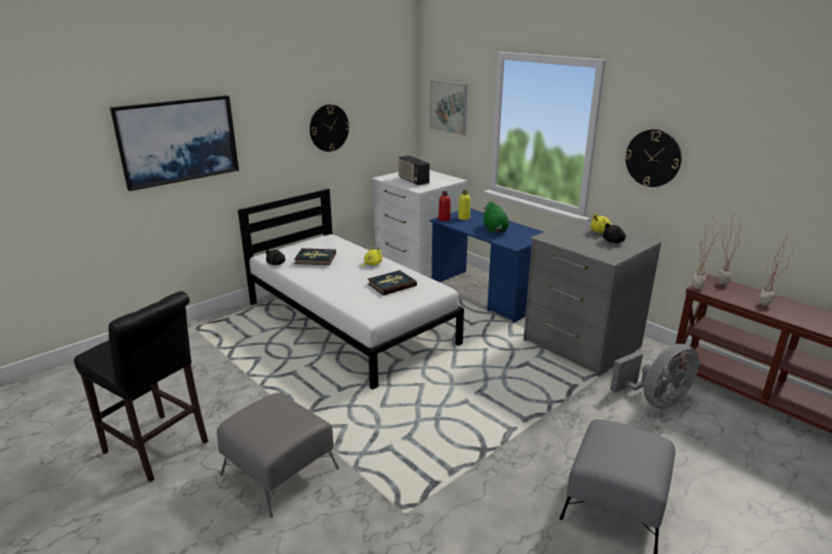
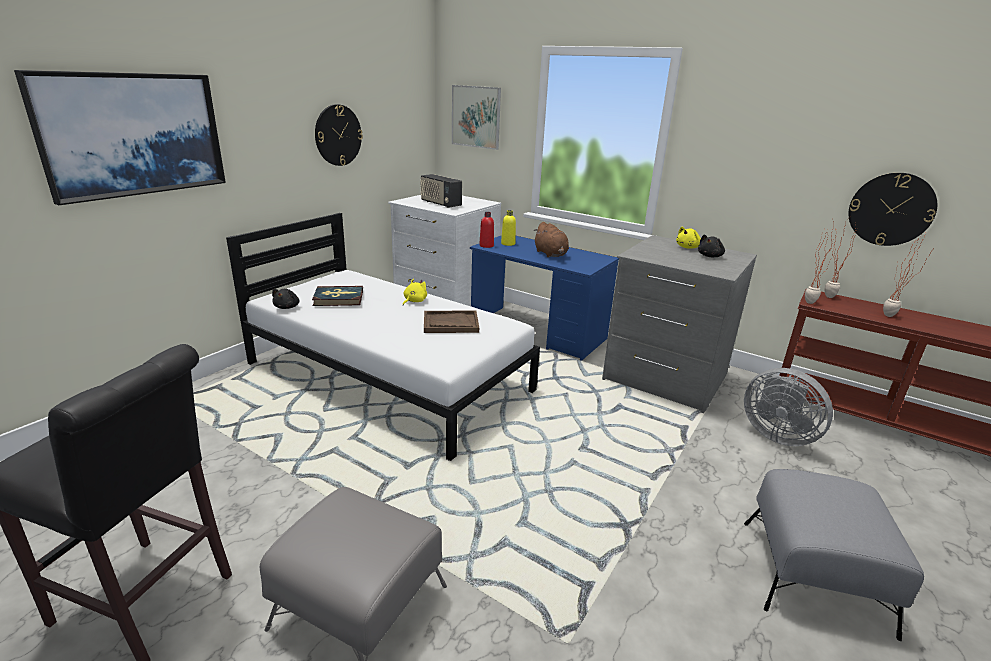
camera: 15 degrees left, 0 degrees up
(391, 285) = (450, 323): book -> brown tray
(495, 230) = (551, 254): green plush toy -> brown plush toy
(653, 158) = (740, 161): wall clock -> wall clock (891, 209)
(656, 400) = (776, 434): grey fan -> grey fan turned 90 degrees clockwise

